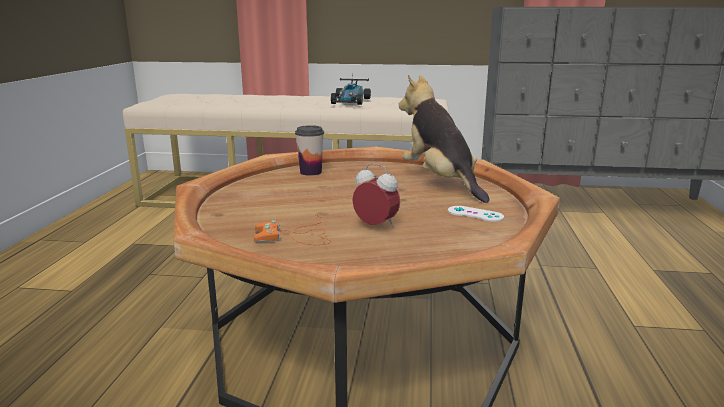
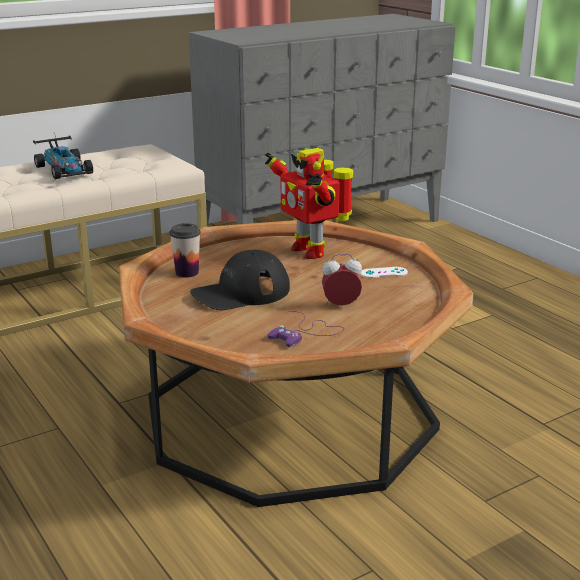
camera: 40 degrees left, 5 degrees up
(297, 237) = (306, 333): orange game controller -> purple game controller
(316, 194) = (240, 293): none -> black cap
(440, 182) = (310, 250): plush toy -> toy robot

